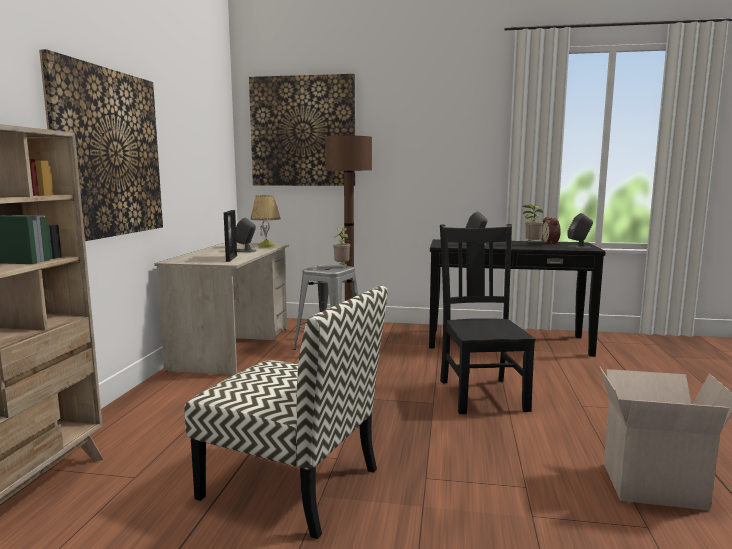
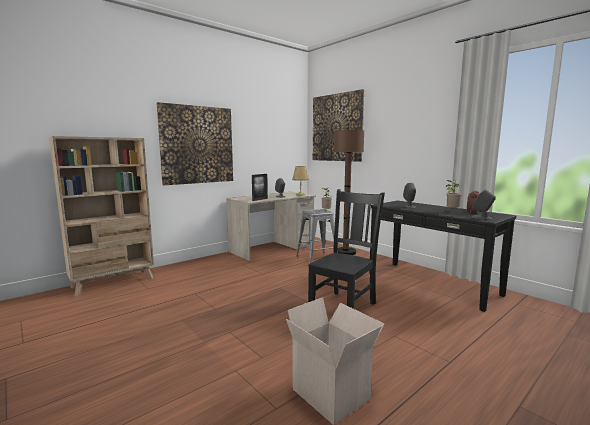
camera: 40 degrees right, 0 degrees up
(293, 484) = (182, 311): chair -> none

